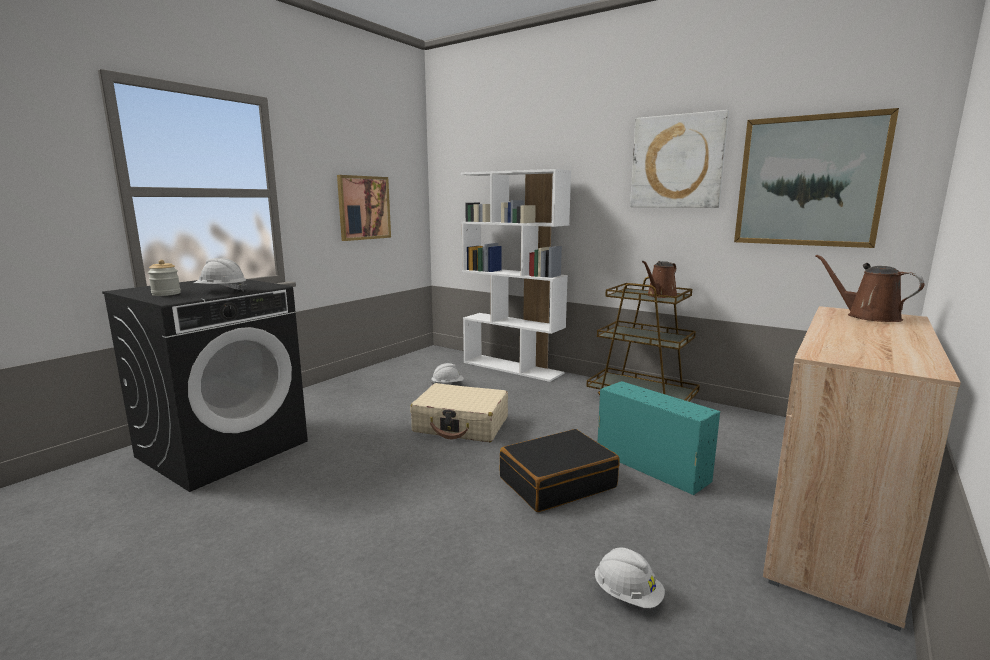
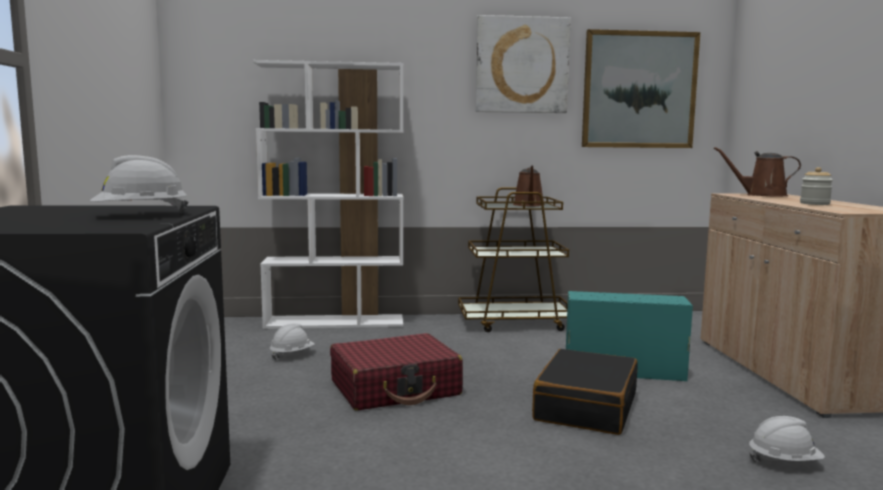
camera: 40 degrees left, 5 degrees down
(166, 294) = (49, 224): jar -> jar (814, 204)
(364, 208) = (111, 102): picture -> none
(461, 425) = (395, 388): beige suitcase -> red suitcase

